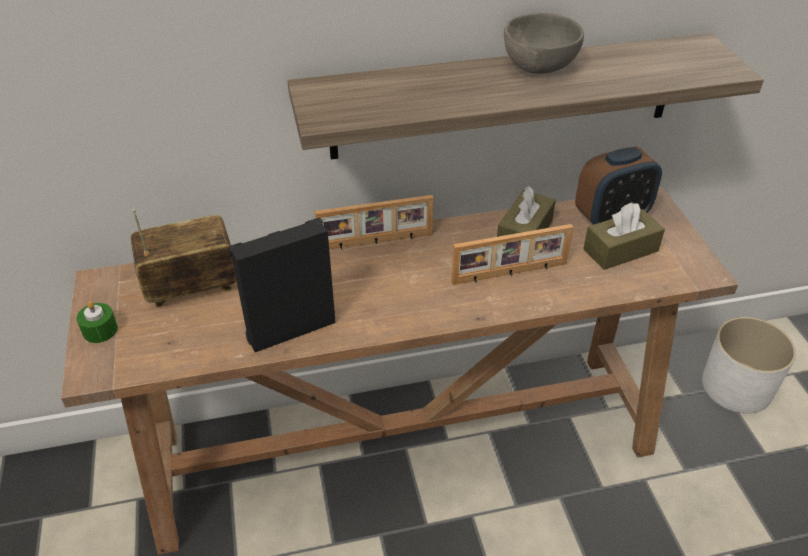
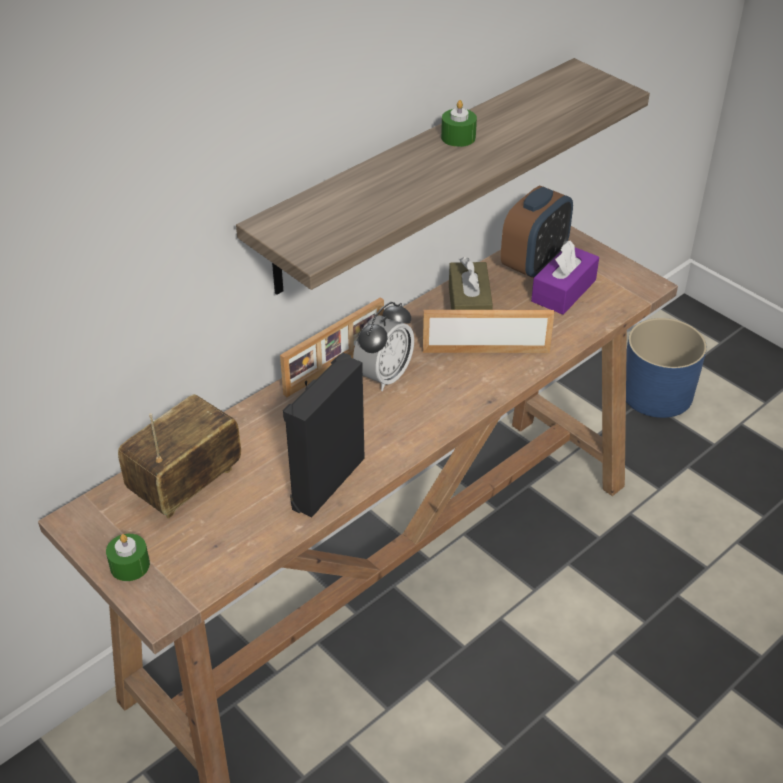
camera: 30 degrees left, 0 degrees up
(407, 263) = (384, 376): none -> alarm clock
(510, 274) = (485, 349): picture frame -> picture frame turned 135 degrees counterclockwise
(538, 67) = (458, 137): grey bowl -> green candle
(620, 250) = (563, 291): brown tissue box -> purple tissue box
(737, 387) = (657, 393): white planter -> blue planter

